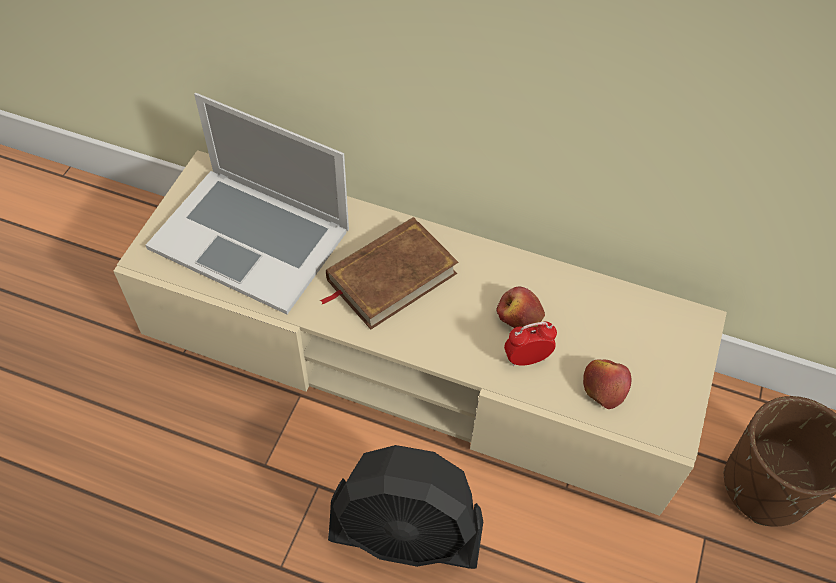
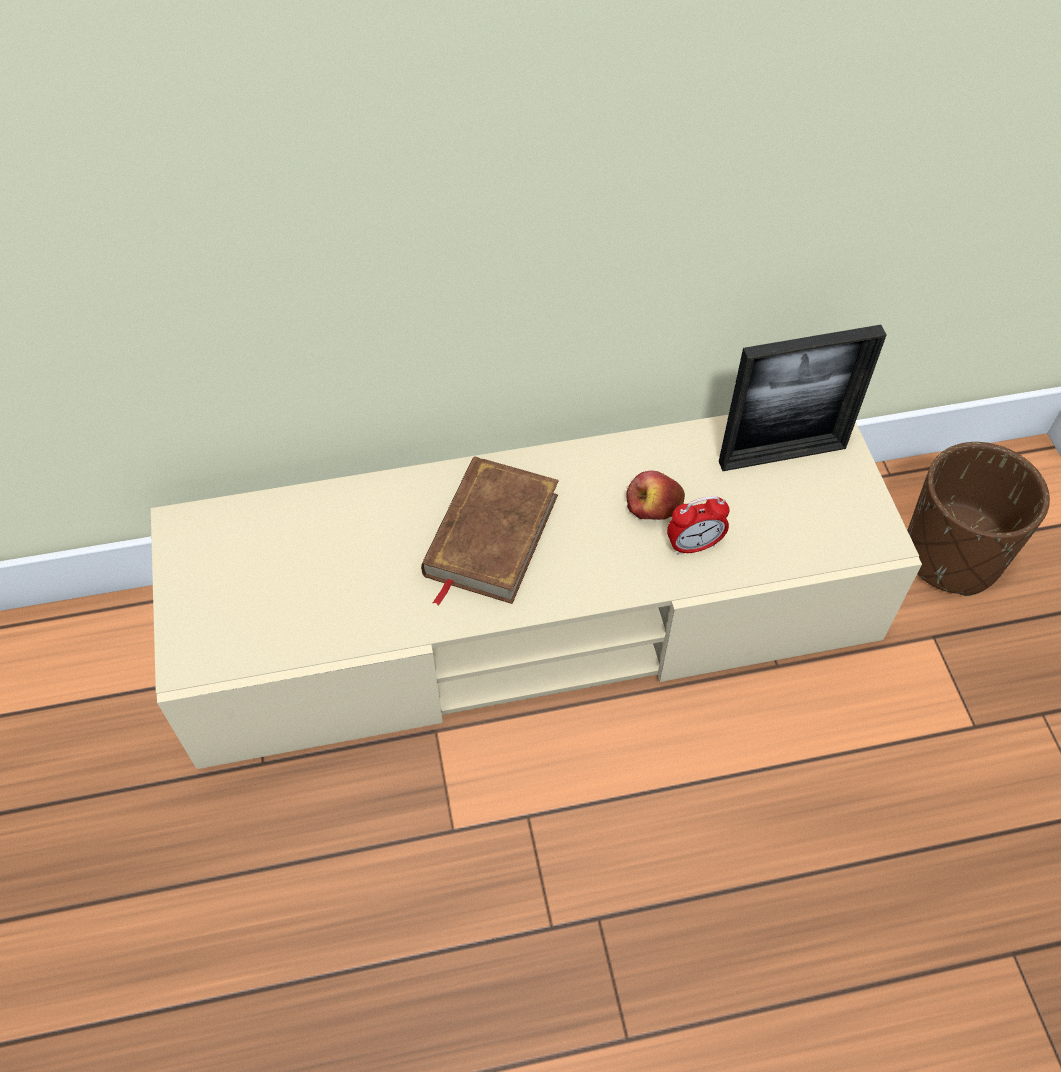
camera: 30 degrees left, 0 degrees up
(250, 237) = (297, 575): laptop -> none
(406, 532) = (656, 807): black fan -> none
(526, 359) = (694, 545): alarm clock -> alarm clock turned 150 degrees counterclockwise
(604, 386) = (787, 531): apple -> none
(643, 330) = (782, 455): none -> picture frame

